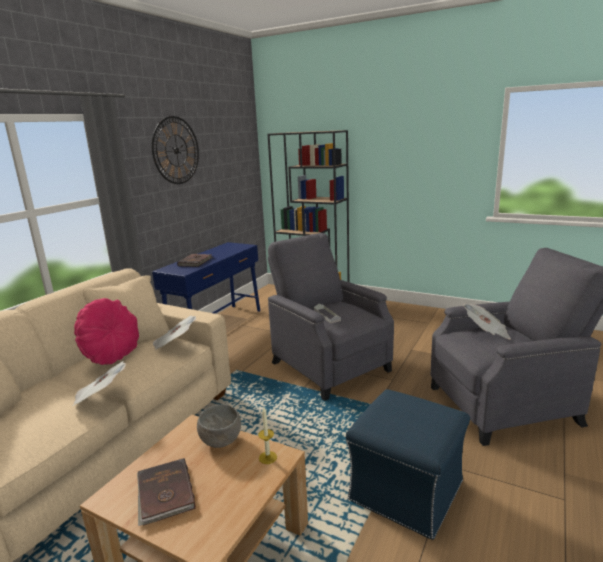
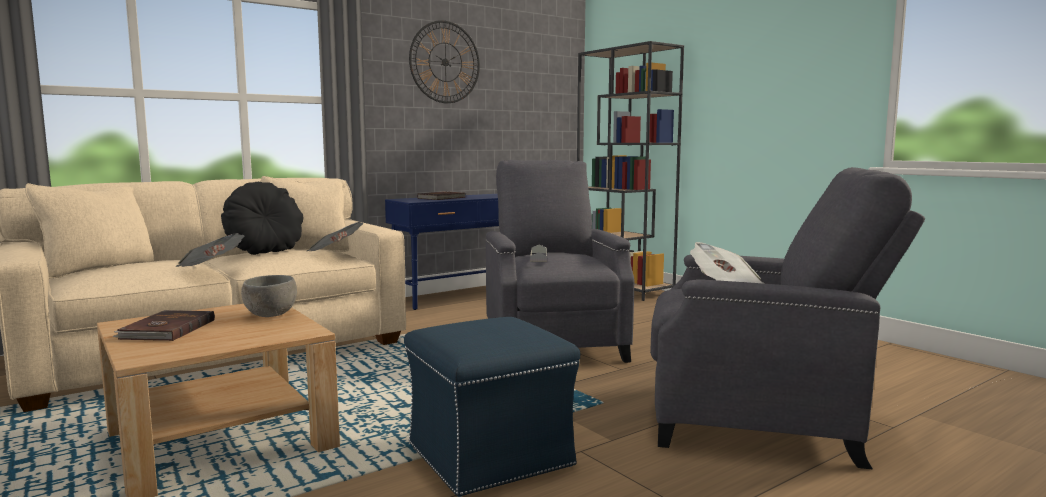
camera: 25 degrees right, 10 degrees down
(113, 357) = (265, 252): pink pillow -> black pillow
(268, 457) = (292, 330): candle -> none

